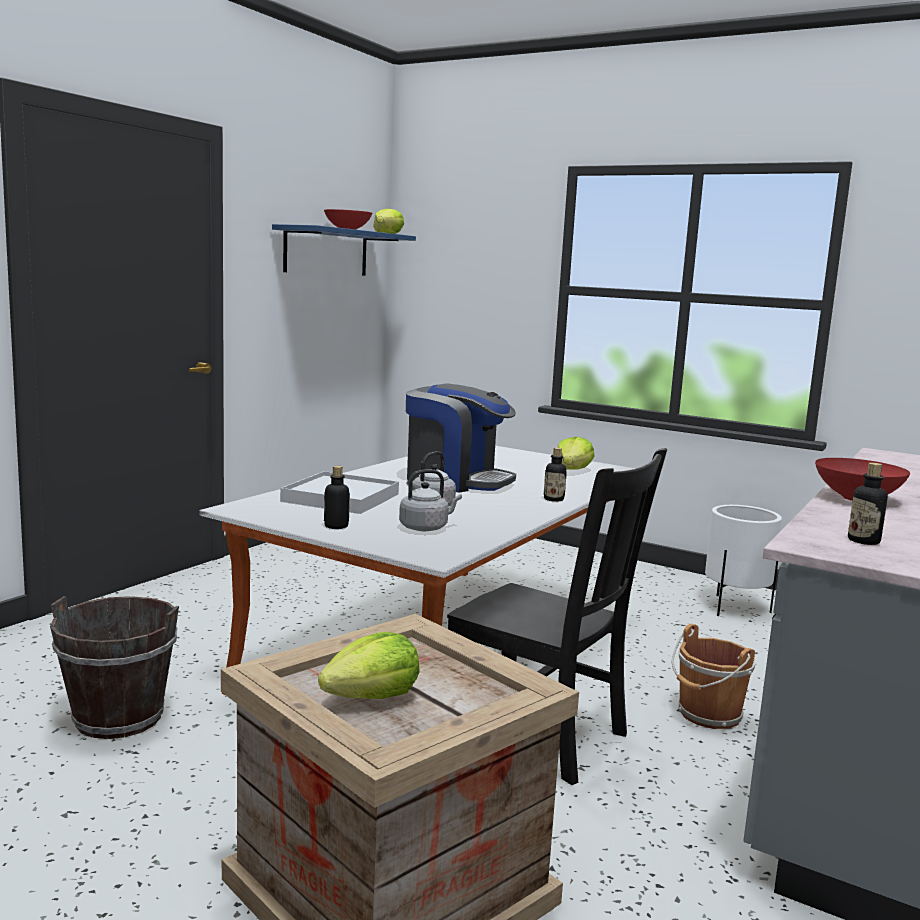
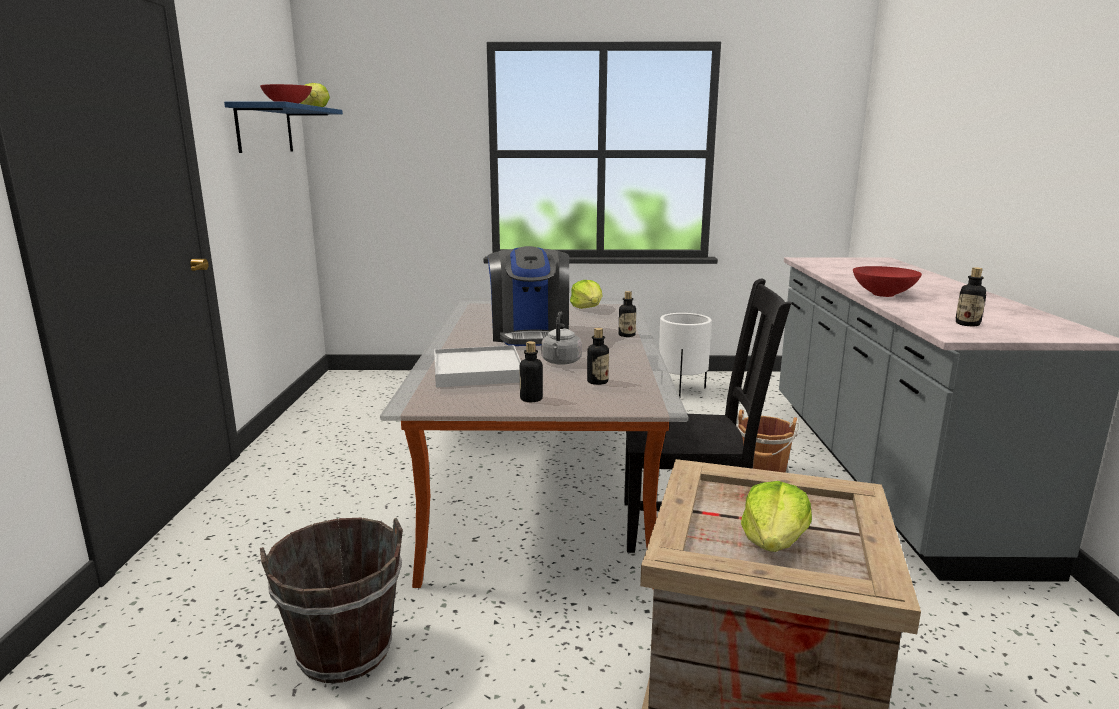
camera: 30 degrees left, 5 degrees up
(426, 528) = (597, 382): grey kettle -> bottle
(456, 481) = (530, 335): coffee machine -> coffee machine turned 90 degrees clockwise

